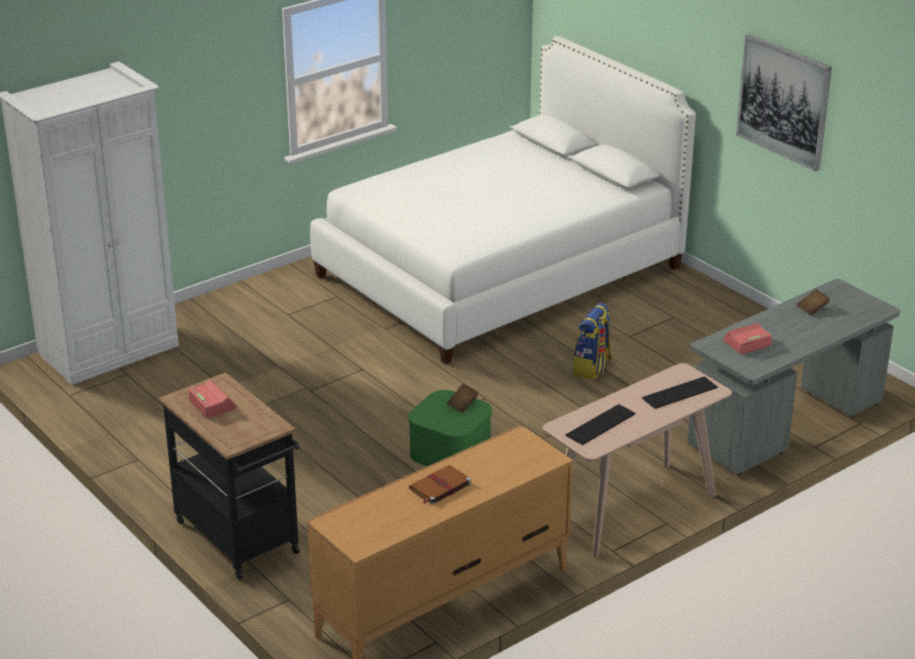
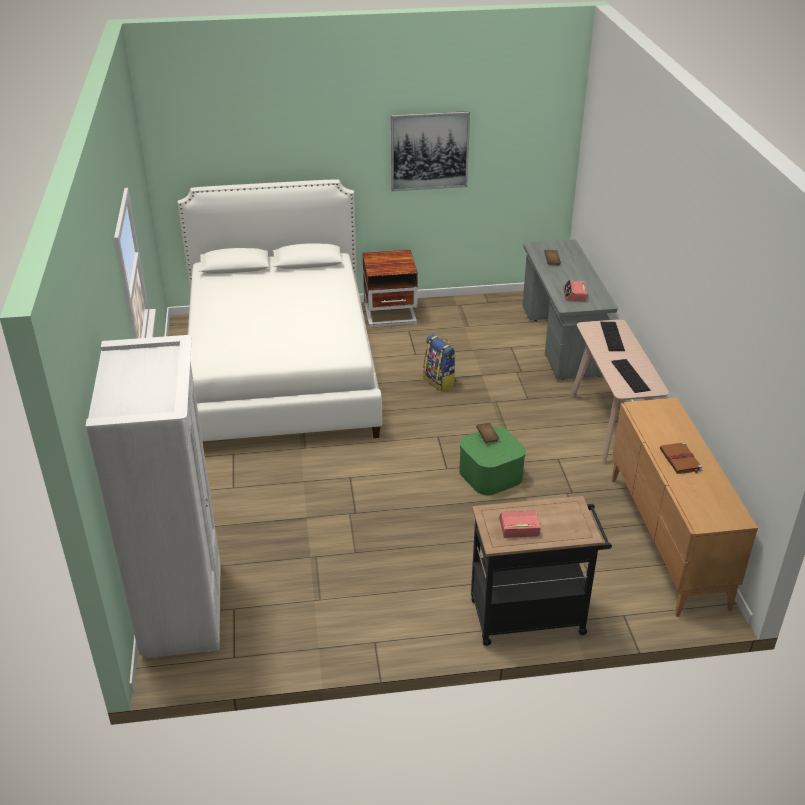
camera: 60 degrees left, 5 degrees up
(694, 294) = (390, 314): none -> nightstand

